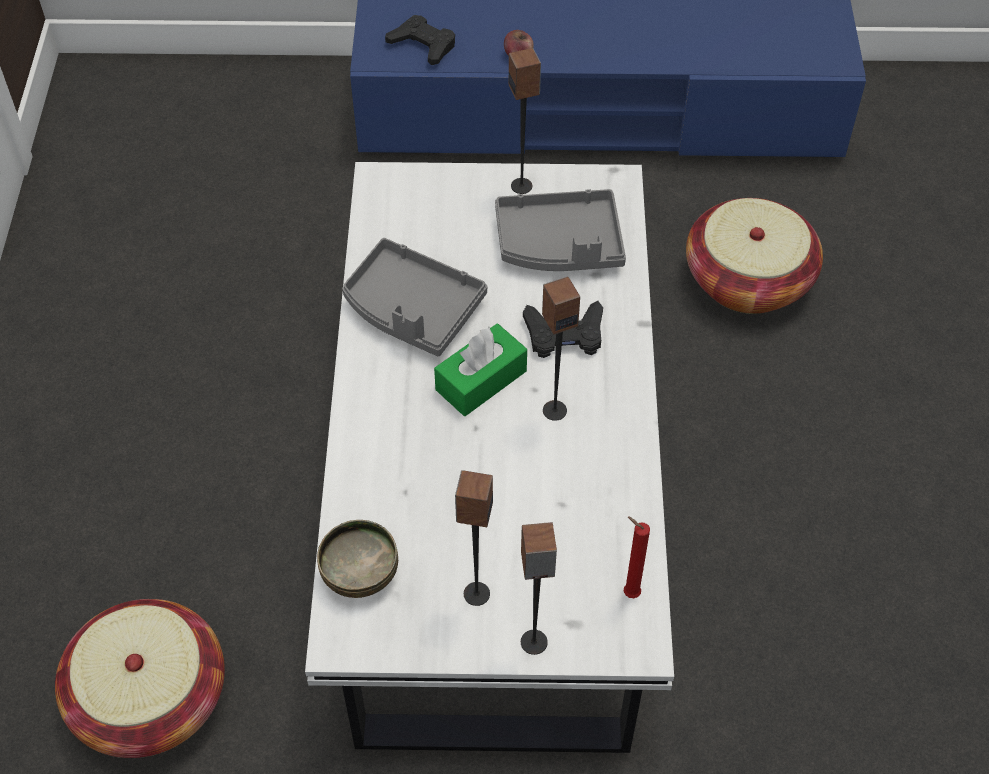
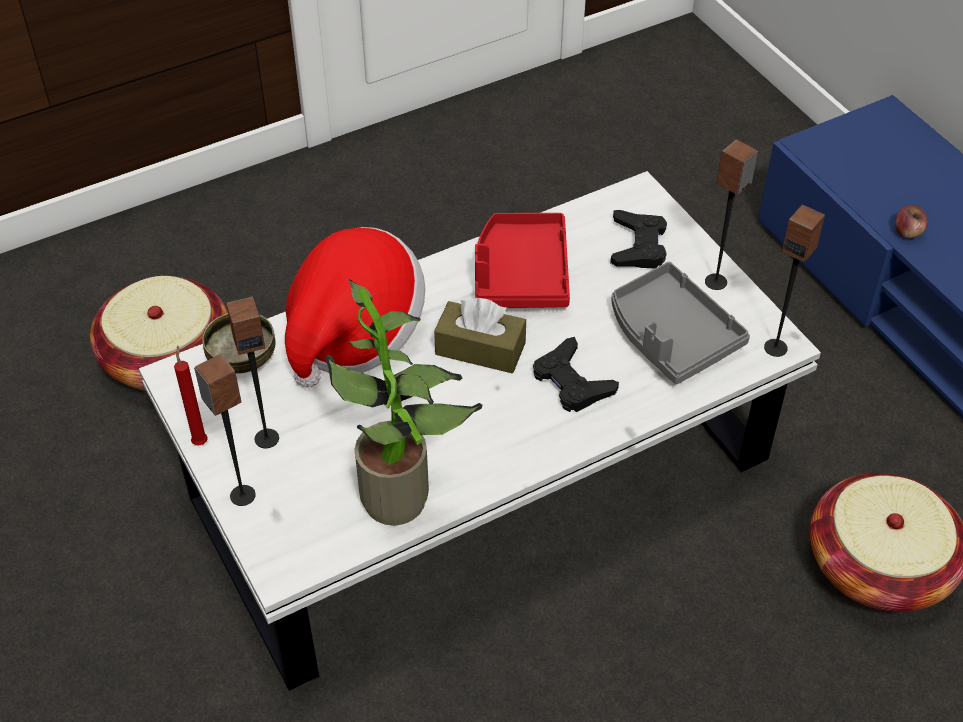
camera: 60 degrees right, 5 degrees down
(392, 467) = (353, 333): none -> hat
(412, 309) = (520, 274): grey tray -> red tray
(423, 45) = (854, 168): black game controller -> black game controller (638, 246)
(481, 380) = (480, 349): green tissue box -> brown tissue box
(554, 410) = (485, 410): speaker -> speaker (776, 347)
(614, 513) = (405, 496): none -> potted plant
(628, 593) = (329, 540): red candle -> red candle (200, 441)

